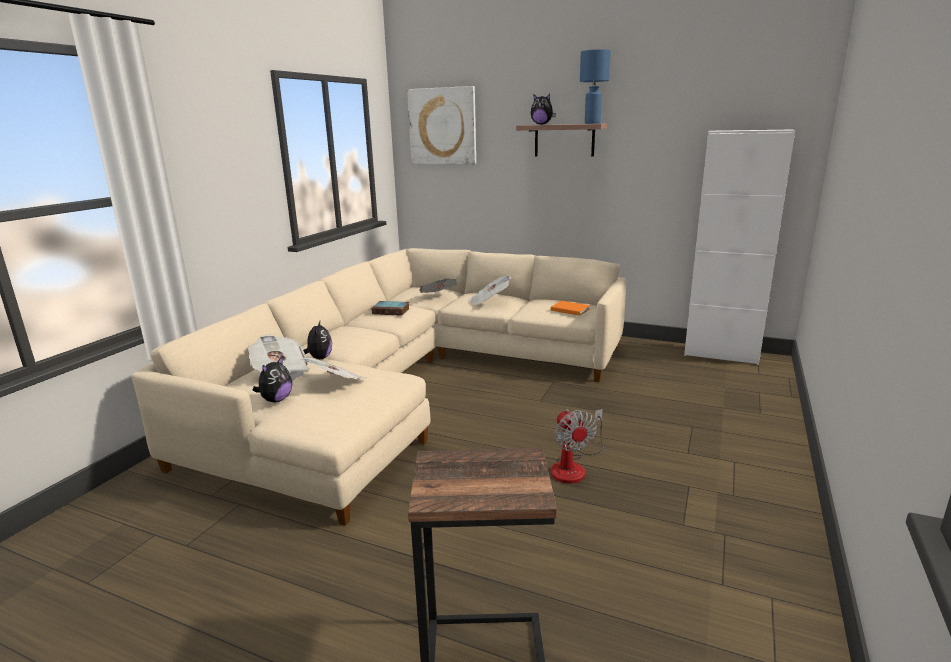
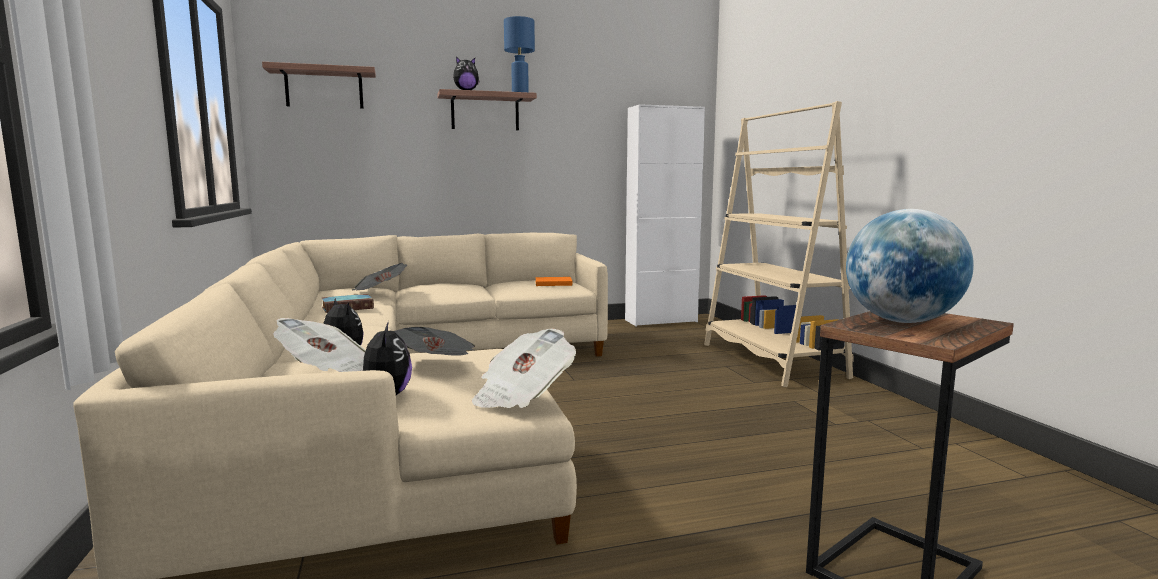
camera: 40 degrees left, 10 degrees down
(442, 126) = (324, 88): picture -> shelf
(476, 470) = (901, 321): none -> globe
(489, 301) = (453, 288): newspaper -> newspaper (522, 395)
(573, 467) = (694, 415): fan -> none
(753, 434) = (771, 360): none -> beige bookcase

